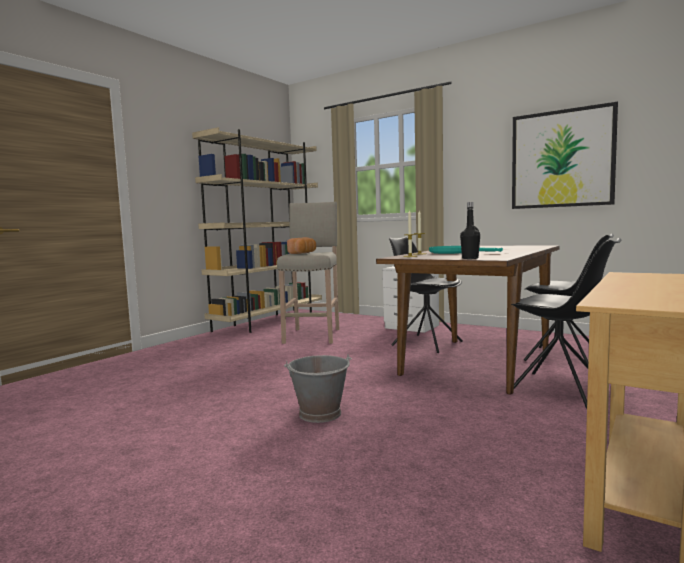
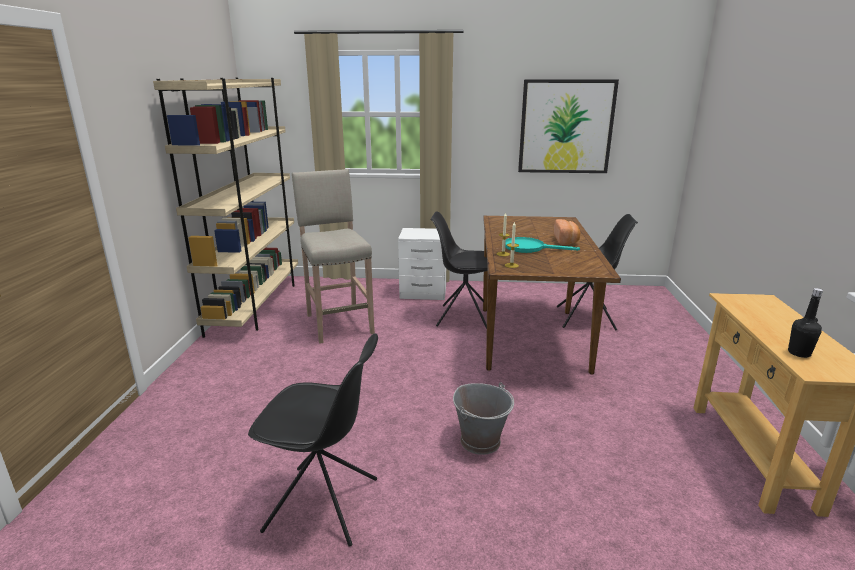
camera: 30 degrees left, 15 degrees up
(303, 253) = (331, 239): bread -> bread (566, 241)
(470, 258) = (580, 272): black bottle -> black bottle (799, 353)
(560, 390) = (619, 360): black chair -> black chair (324, 505)

